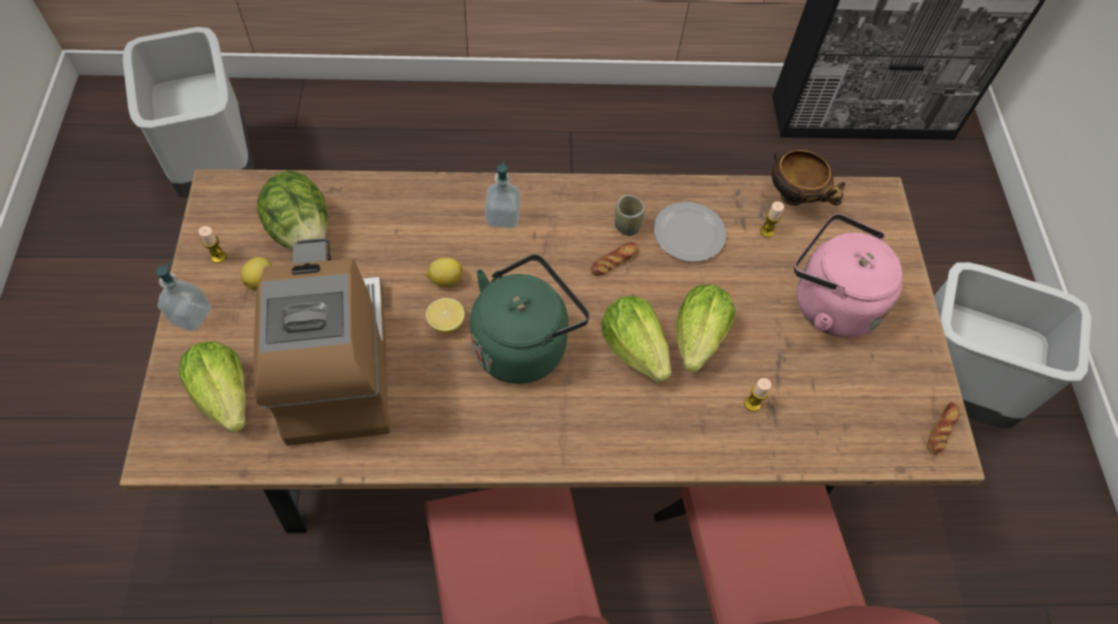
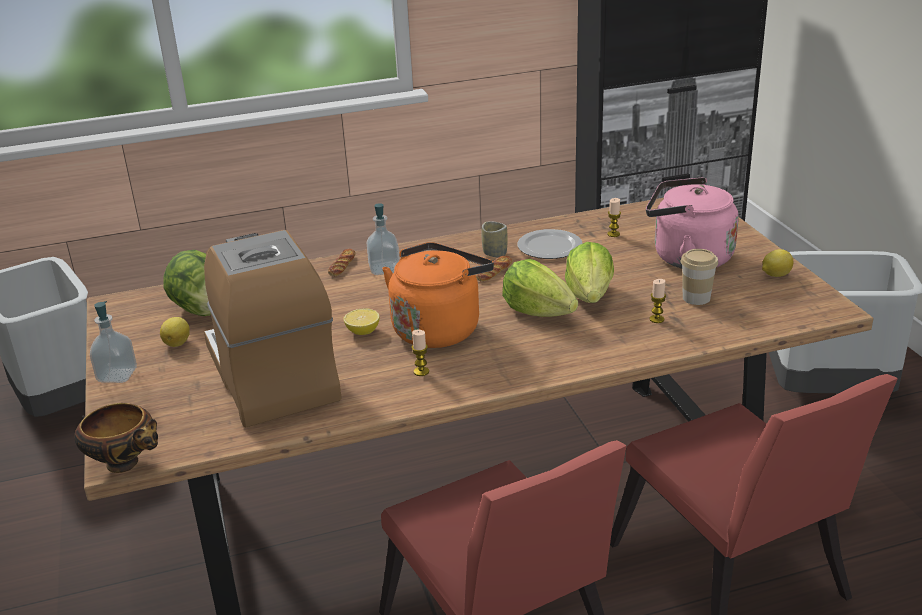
camera: 10 degrees left, 30 degrees down
(218, 256) = (130, 338): candle -> candle (421, 371)
(225, 395) = (170, 412): lettuce -> none
(445, 279) = (349, 310): lemon -> lemon (775, 275)
(524, 343) = (439, 328): green kettle -> orange kettle
(795, 198) = (626, 214): bowl -> bowl (126, 464)
(809, 380) = (696, 298): none -> cup
(940, 429) = (820, 300): bread -> bread (342, 266)

